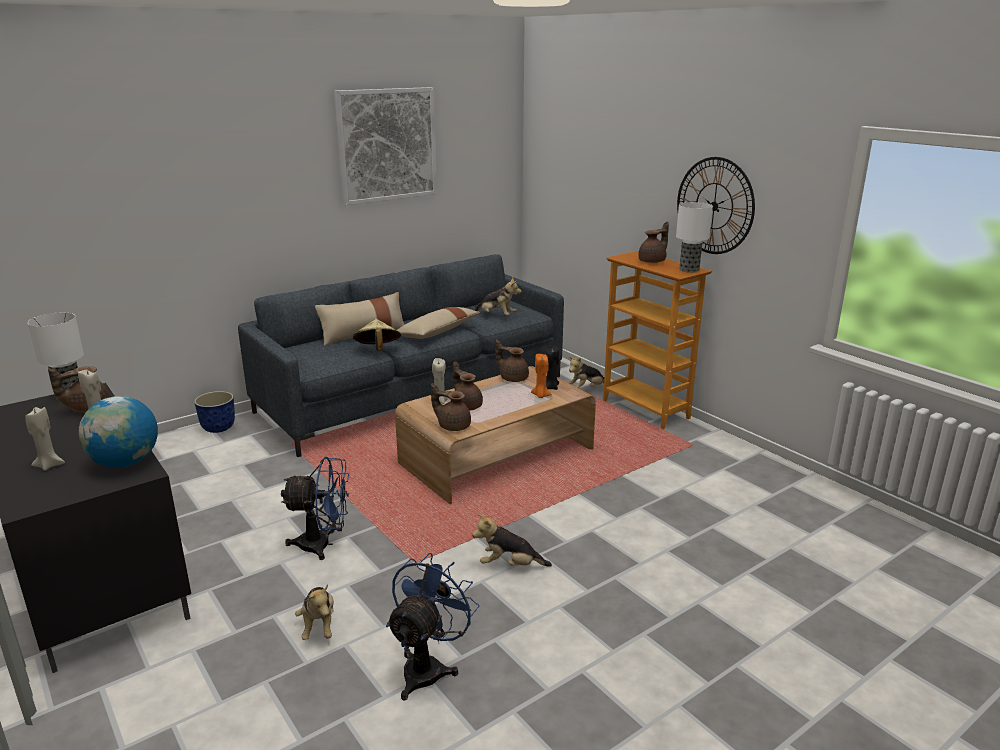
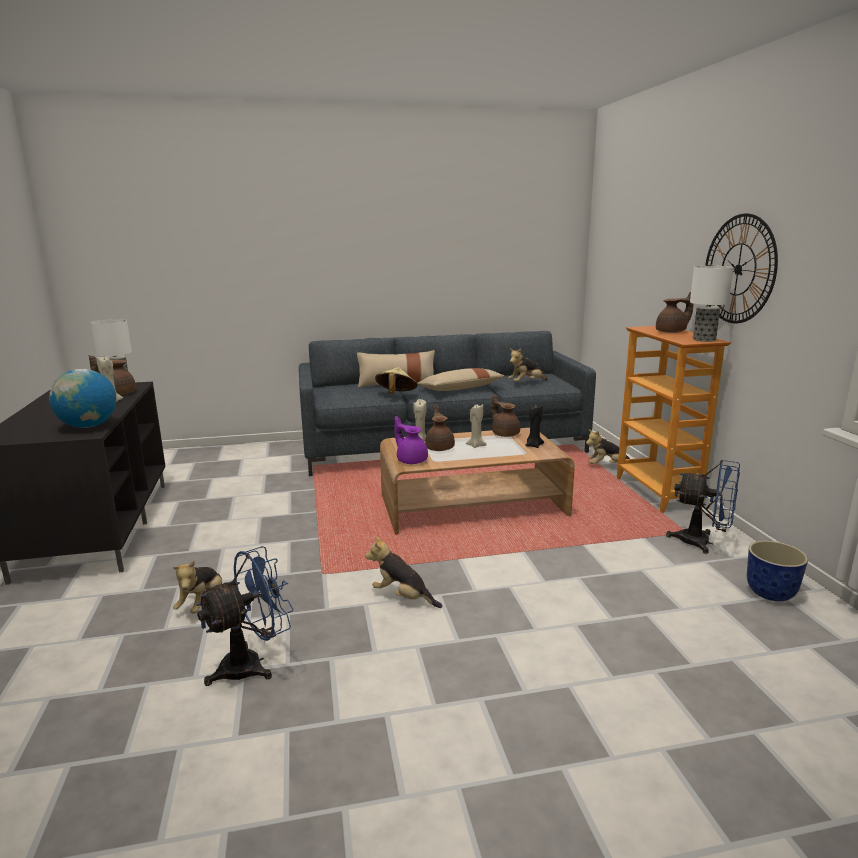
camera: 25 degrees right, 5 degrees down
(49, 465) = (44, 420): beige candle -> beige candle (476, 445)
(219, 428) = (273, 447): planter -> planter (770, 593)
(323, 544) = (265, 542): blue fan -> blue fan (702, 542)
(387, 145) = (447, 222): picture -> none
(453, 426) = (411, 460): brown teapot -> purple teapot
(496, 316) = (526, 383): plush toy -> plush toy turned 105 degrees clockwise
(541, 396) = (517, 450): orange candle -> none

